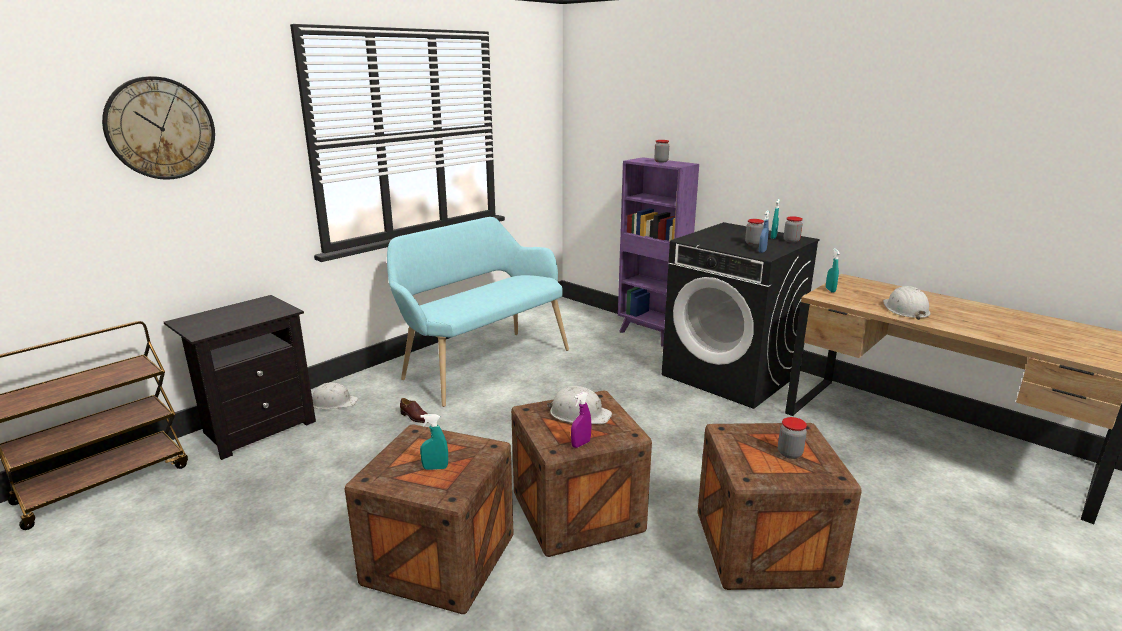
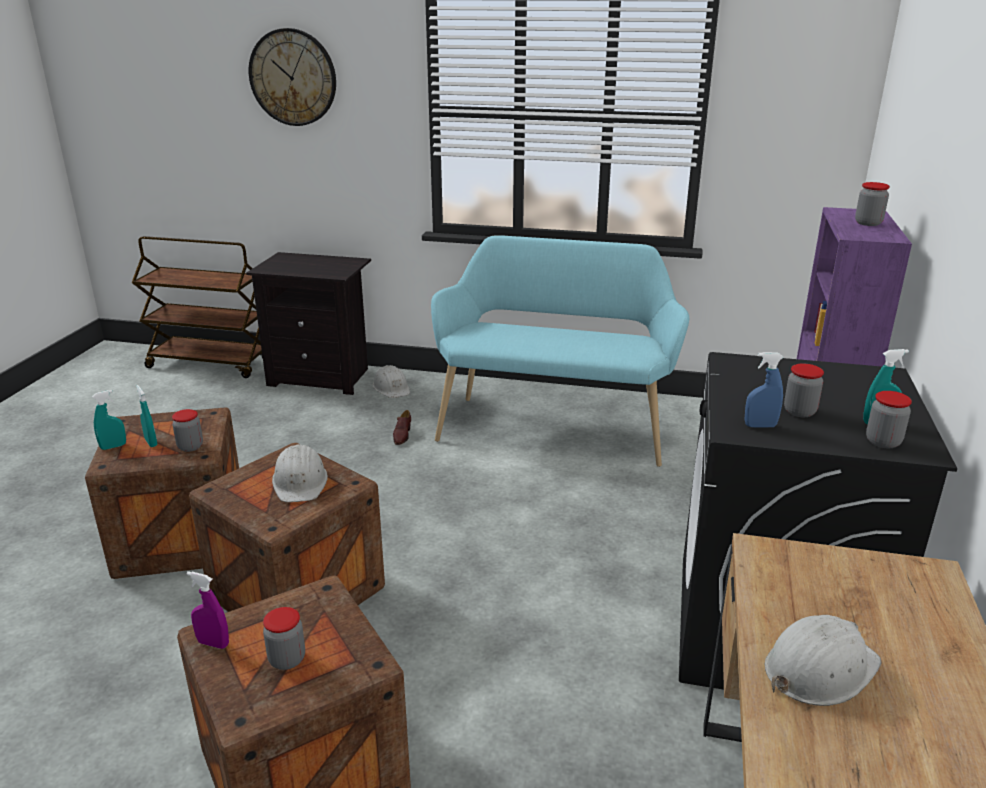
camera: 60 degrees right, 5 degrees up
(468, 450) = (190, 447): none -> jar
(580, 444) = (232, 501): purple spray bottle -> purple spray bottle (213, 643)
(830, 290) = (817, 559): turquoise spray bottle -> turquoise spray bottle (113, 446)

